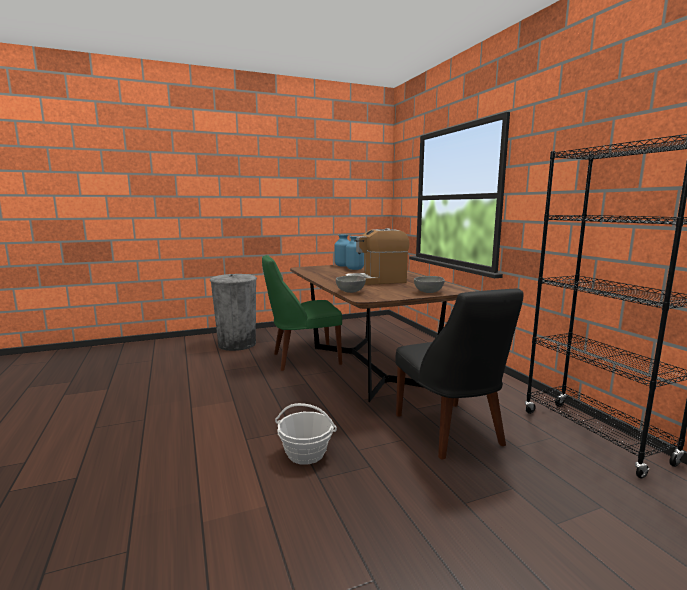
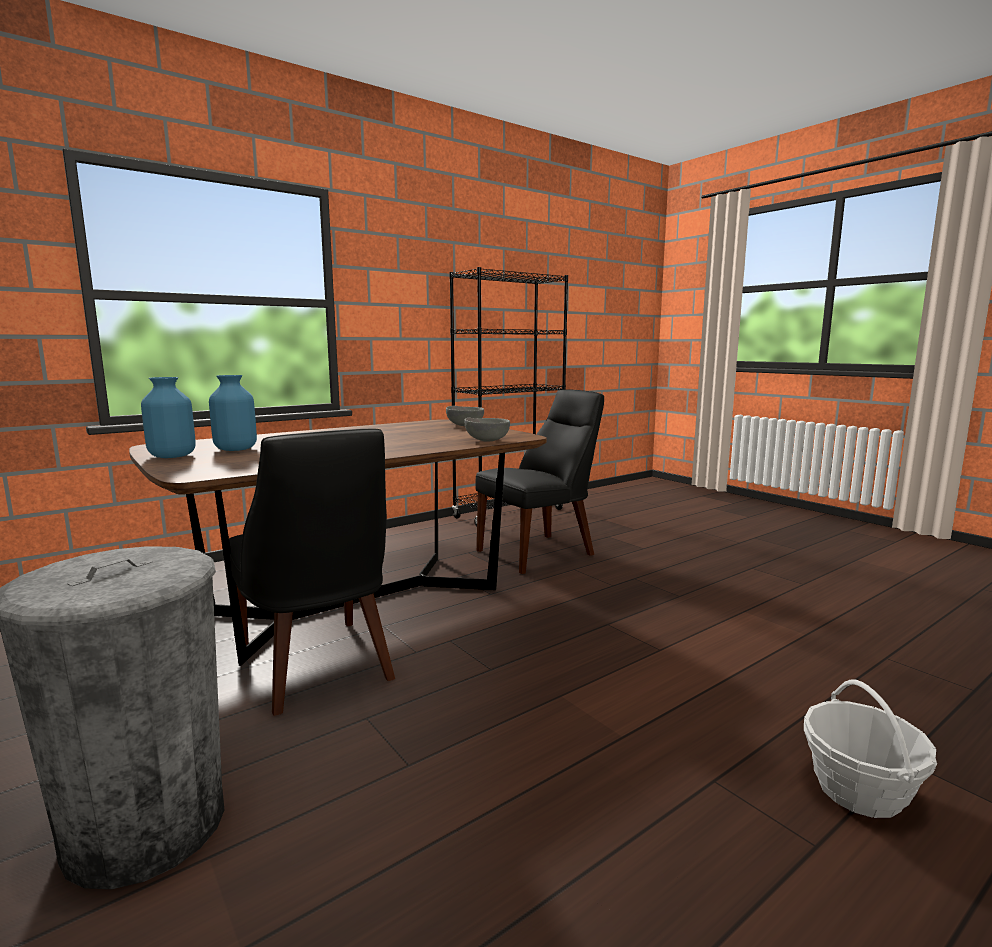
camera: 105 degrees left, 0 degrees up
(302, 359) = (318, 667): green chair -> black chair
(306, 453) = (648, 608): basket -> basket (859, 790)
(376, 281) = (388, 438): coffee machine -> none

